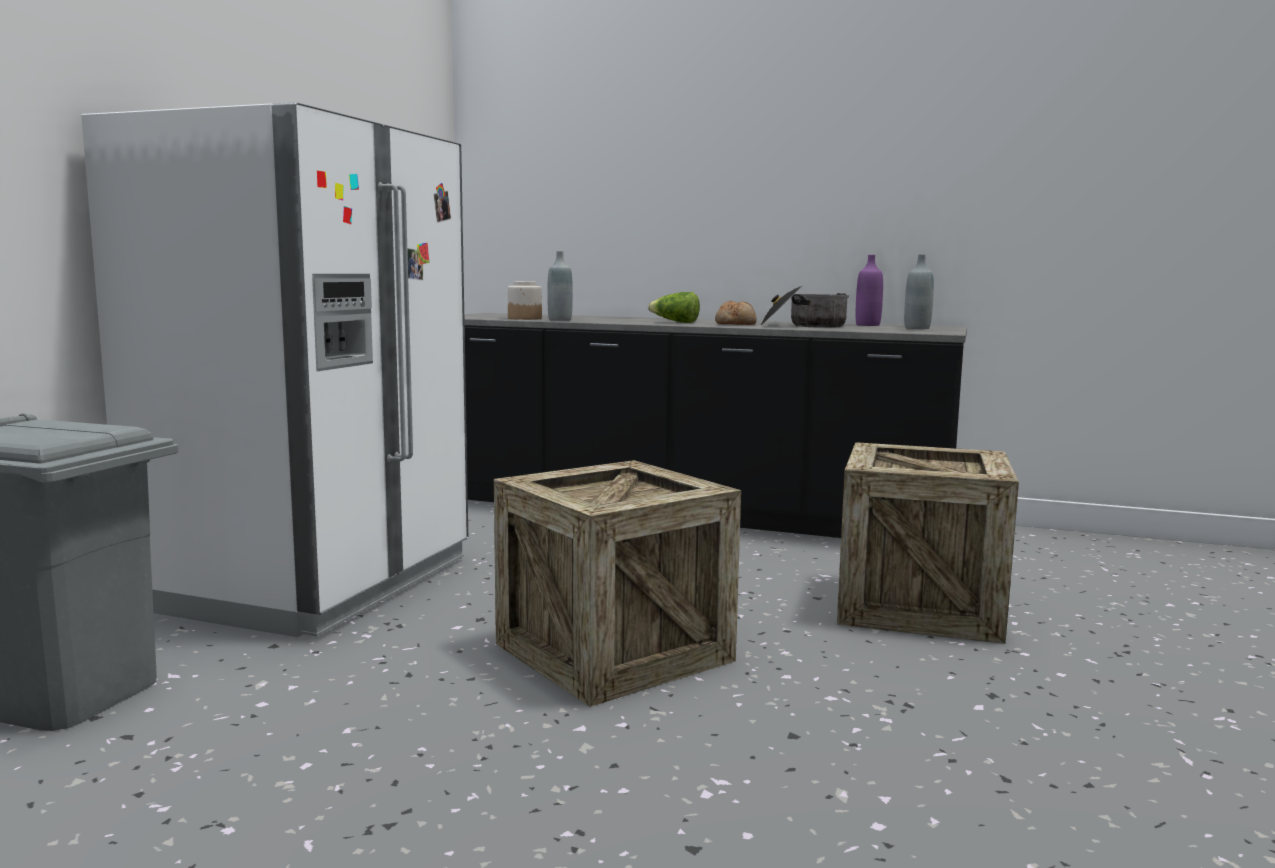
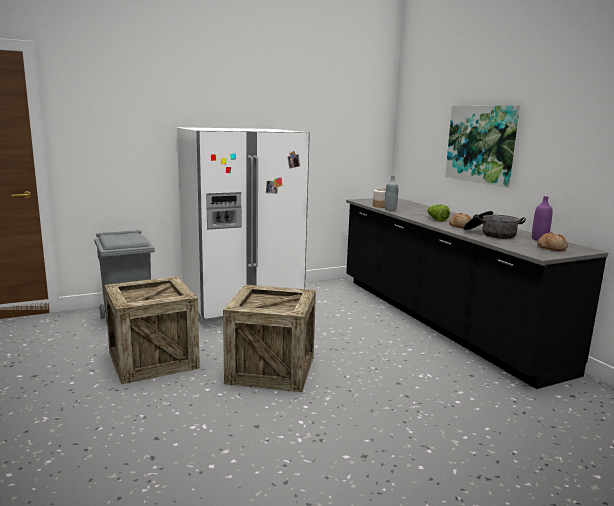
camera: 45 degrees right, 5 degrees up
(693, 190) = (481, 144): none -> picture
(917, 328) = (552, 248): grey bottle -> bread
(919, 607) = (435, 408): crate -> crate (153, 360)

